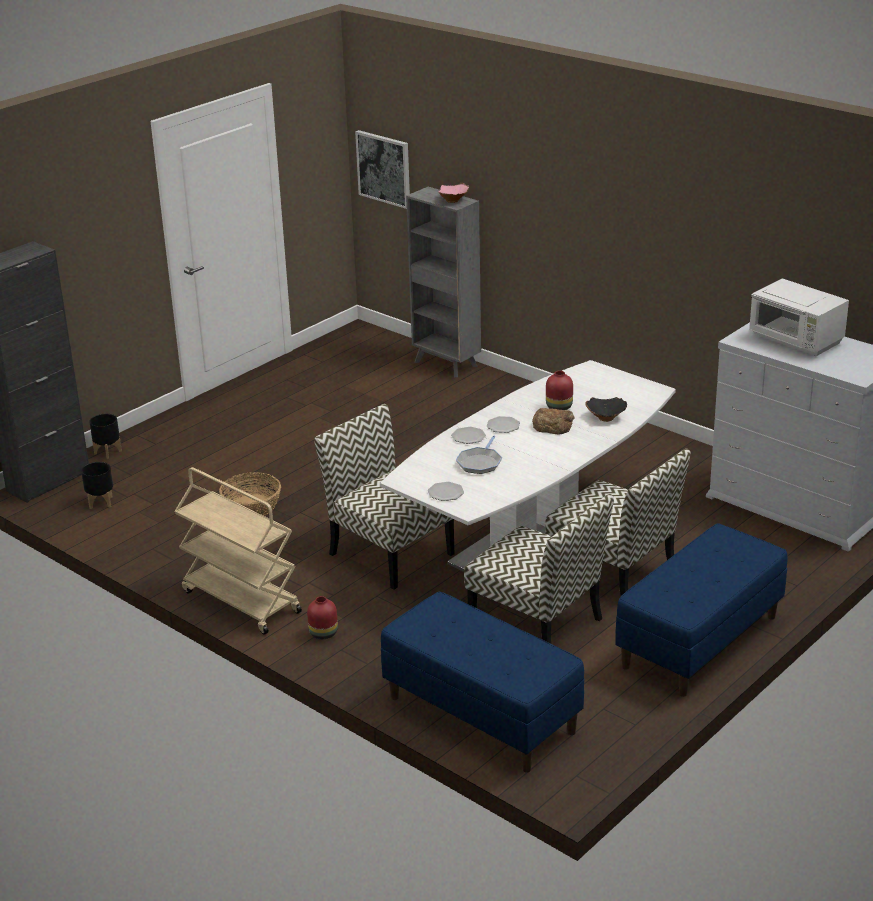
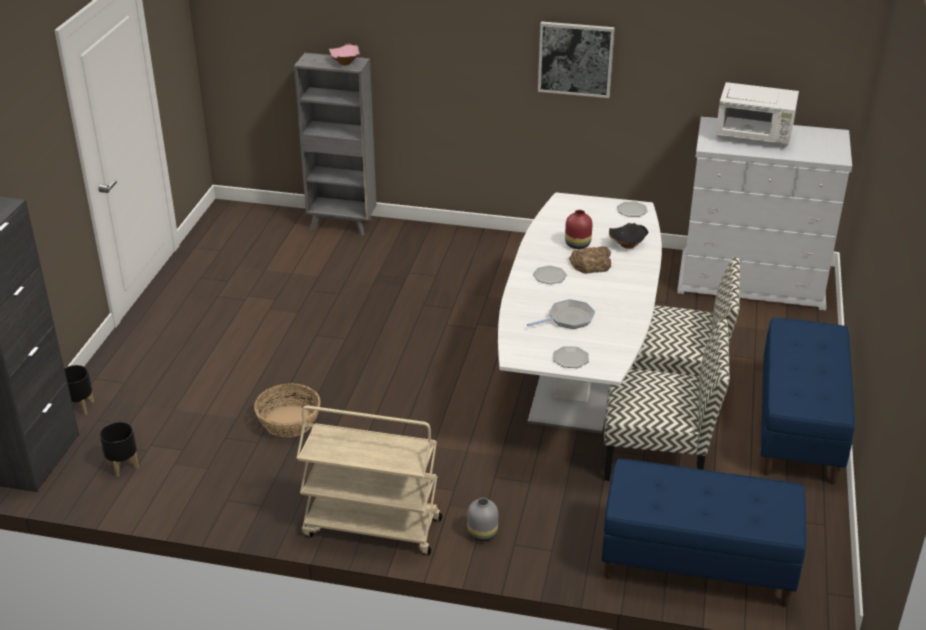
camera: 30 degrees left, 5 degrees up
(322, 633) = (481, 533): red vase -> grey vase
(384, 168) = (242, 42): picture -> picture (575, 59)
(389, 553) = (466, 429): chair -> none
(469, 437) = (531, 295): plate -> plate (632, 210)
(480, 462) = (568, 319): frying pan -> frying pan turned 105 degrees counterclockwise

